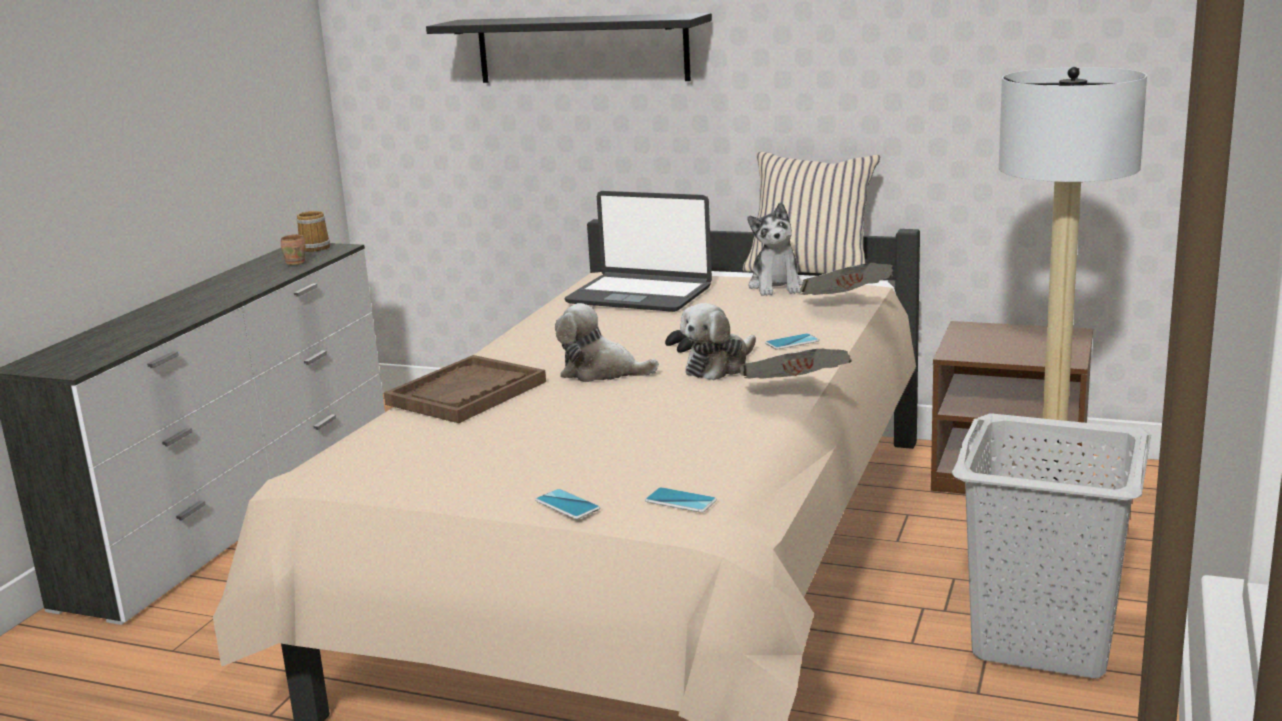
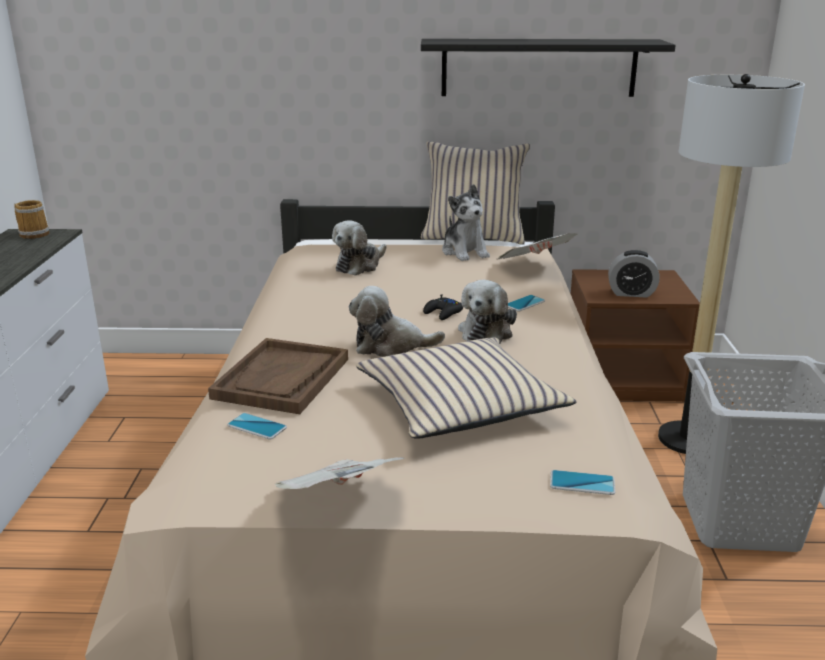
camera: 20 degrees left, 5 degrees up
(297, 262) = (26, 250): brown mug -> none
(567, 505) = (483, 502): phone -> phone (257, 427)
(582, 49) = (271, 53): black shelf -> black shelf (538, 67)
(622, 427) = (459, 404): none -> beige pillow
(640, 295) = (359, 265): laptop -> plush toy
(794, 395) = (574, 355): newspaper -> newspaper (339, 501)
(1002, 352) = (631, 293): none -> alarm clock

